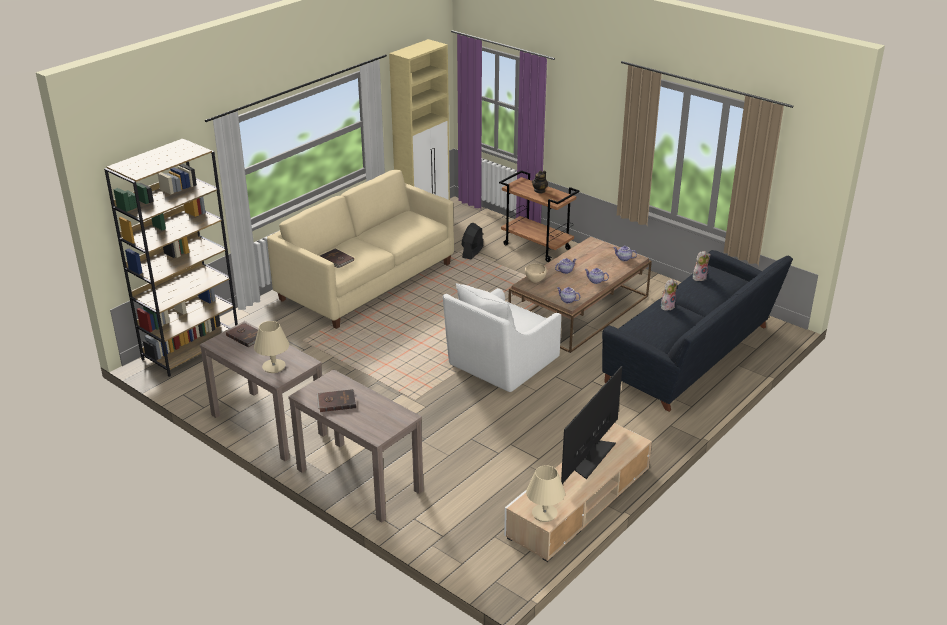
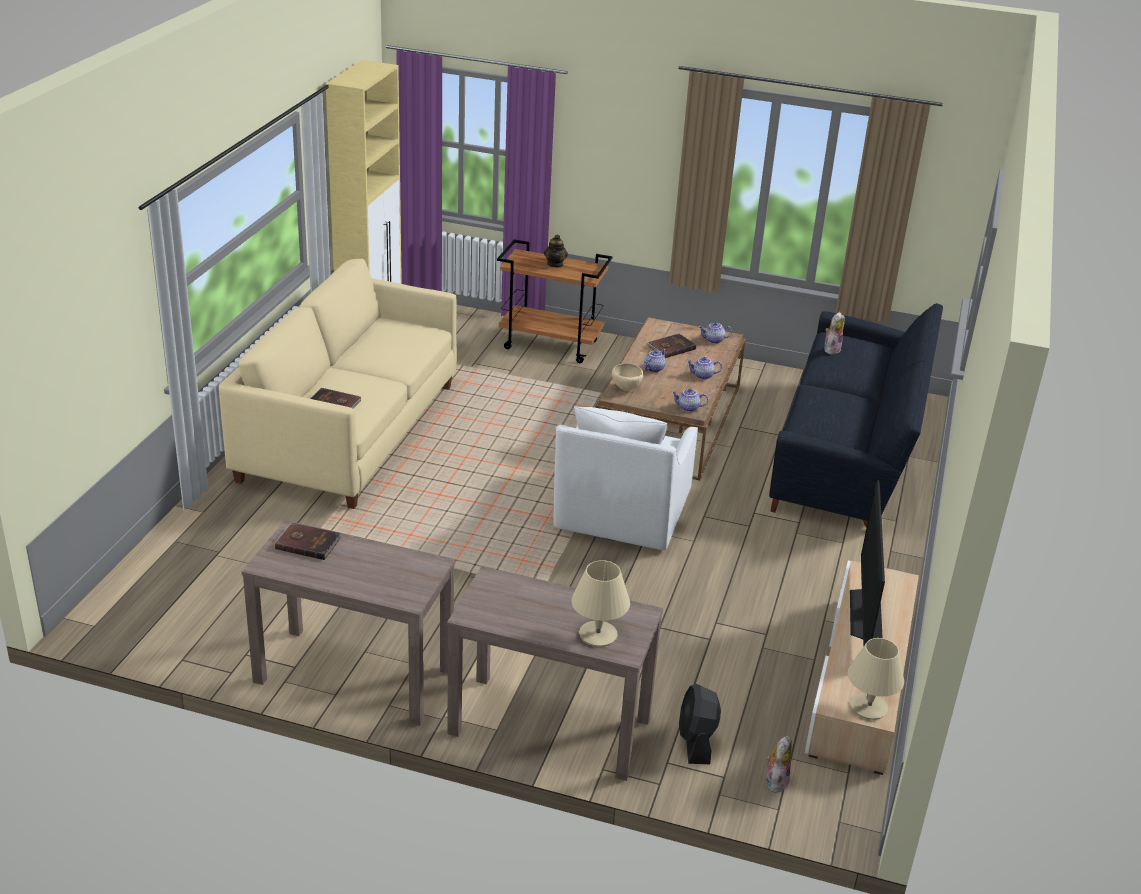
camera: 25 degrees left, 0 degrees up
(191, 349) = (145, 584): brown bookcase -> none
(274, 367) = (389, 581): beige table lamp -> beige table lamp (598, 635)
(336, 402) = (526, 614): brown book -> brown book (671, 347)
(472, 252) = (469, 365): black fan -> black fan (696, 741)
(667, 306) = (823, 393): plush toy -> plush toy (775, 780)

